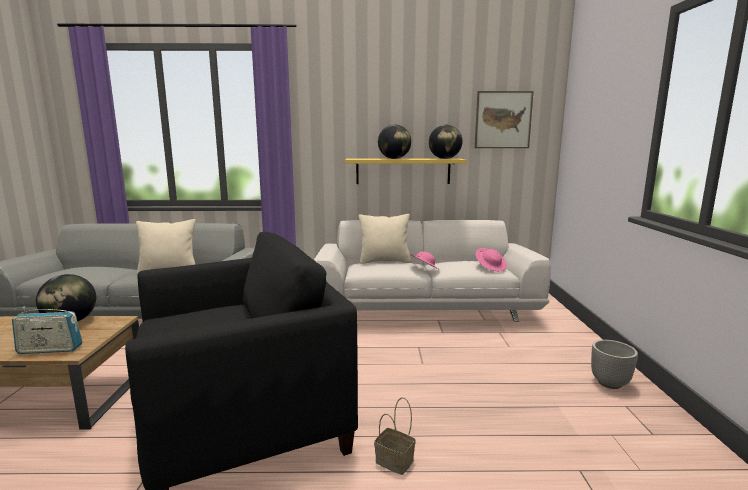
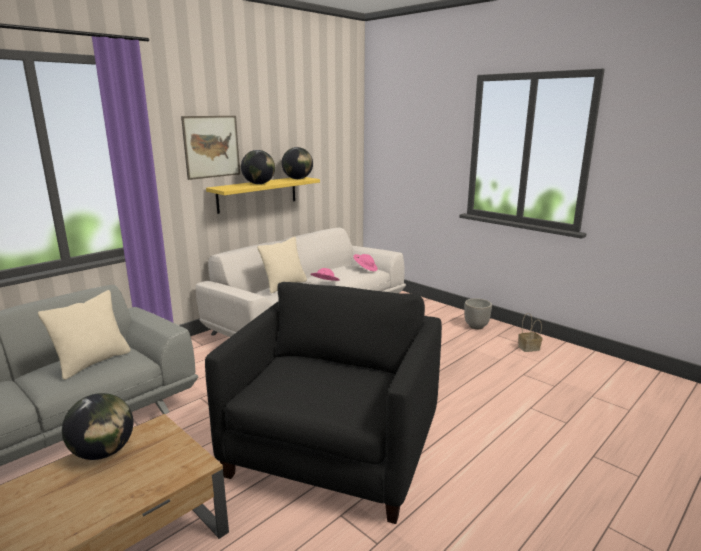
camera: 45 degrees left, 5 degrees up
(50, 349) = (165, 476): radio -> none
(396, 461) = (455, 416): basket -> basket (529, 348)
(503, 120) = (328, 139): picture -> picture (211, 146)

